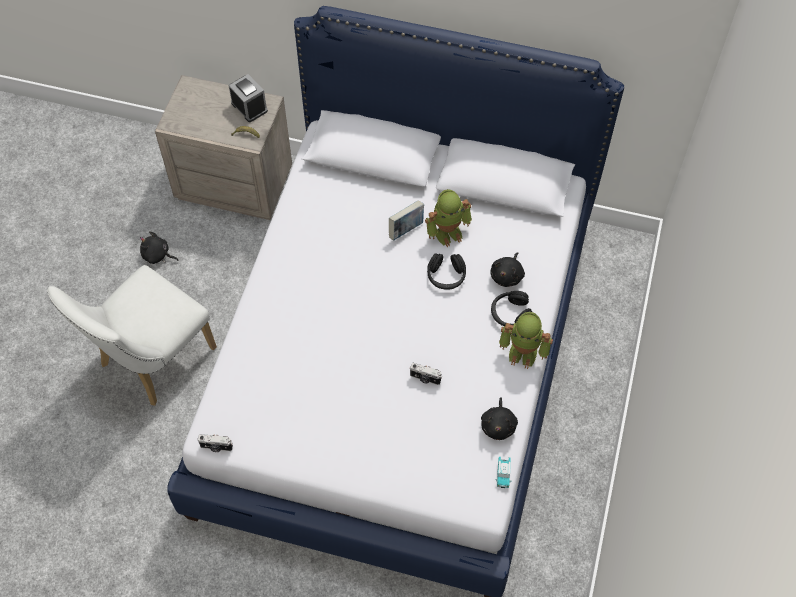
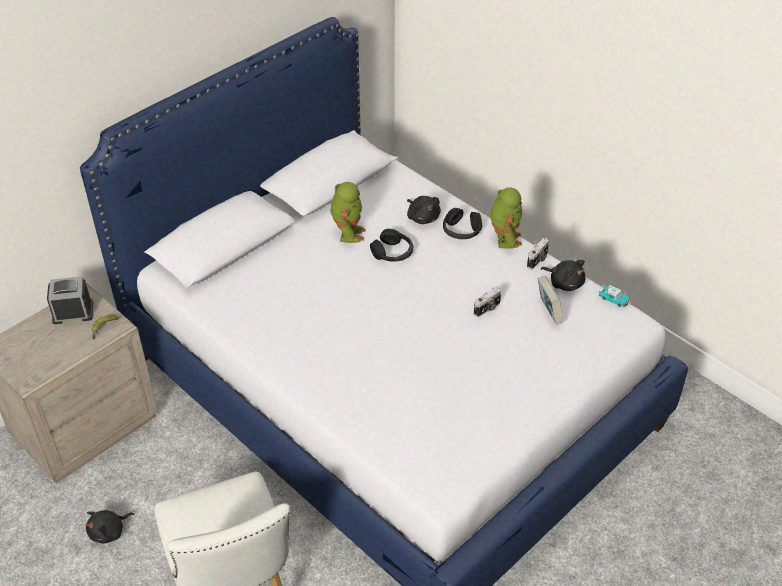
camera: 60 degrees left, 15 degrees down
(216, 447) = (459, 491): camera -> camera (538, 260)
(406, 229) = (323, 257): book -> book (548, 312)
(523, 352) = (504, 239): toy robot -> toy robot turned 45 degrees counterclockwise

